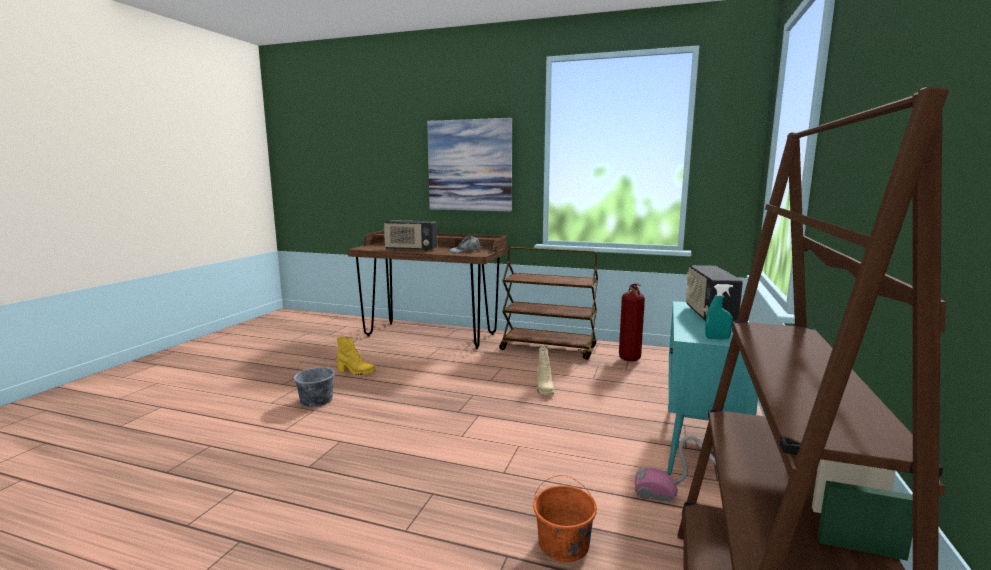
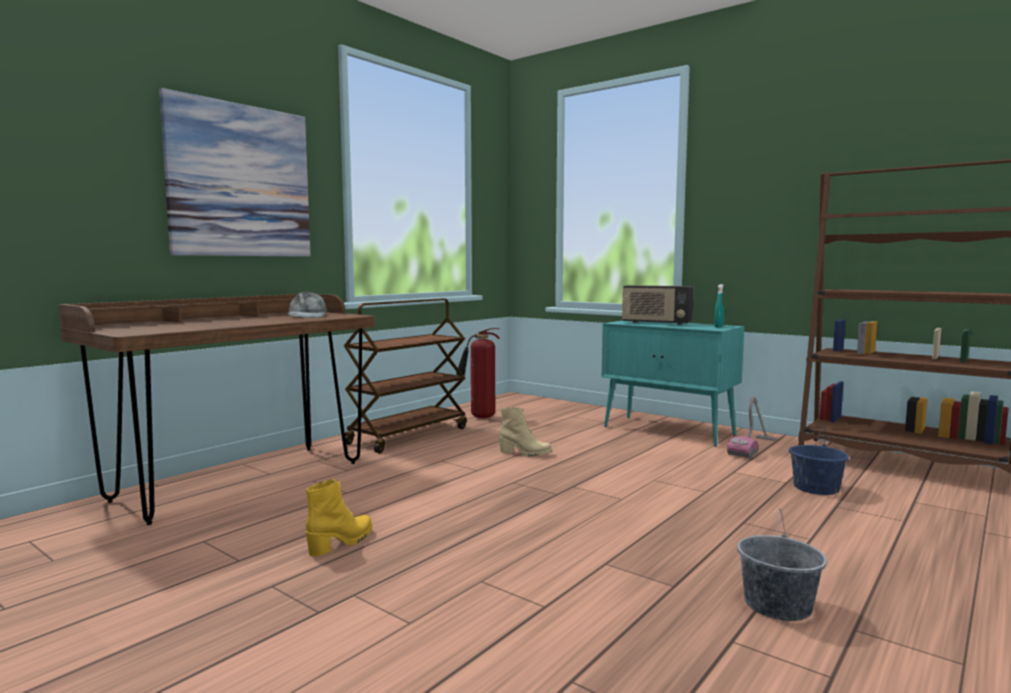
camera: 70 degrees left, 5 degrees down
(316, 400) = (440, 578): grey bucket -> grey bucket (777, 605)
(411, 249) = (230, 323): radio -> none
(564, 544) = (816, 488): orange bucket -> blue bucket

